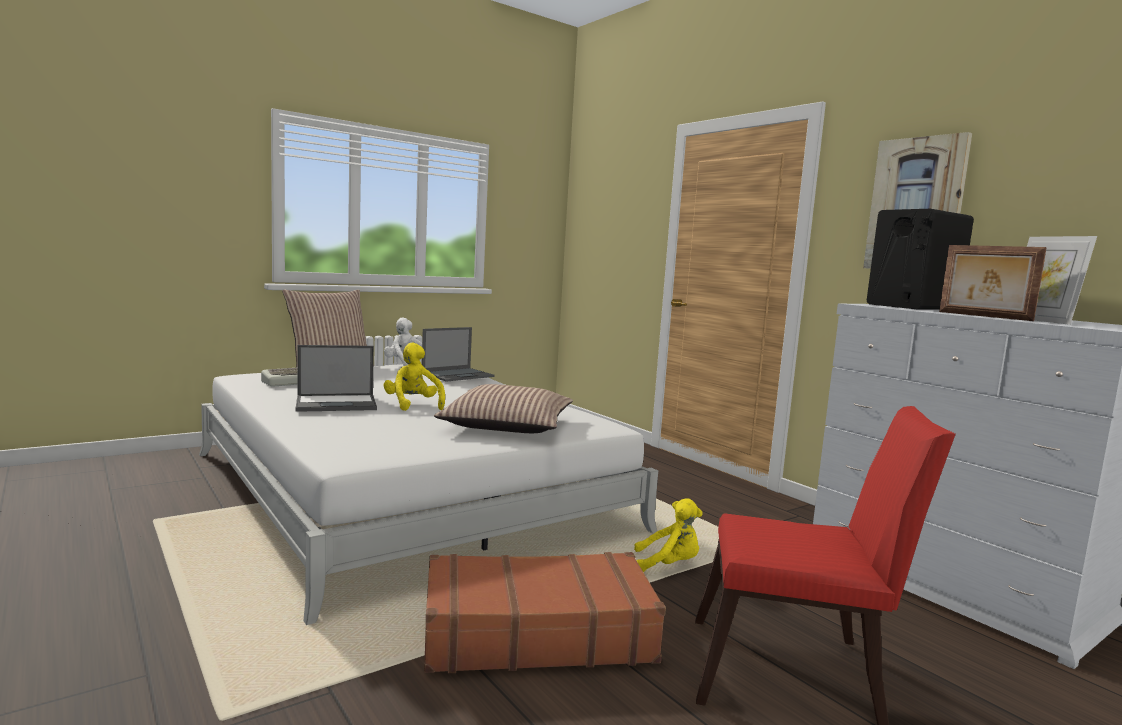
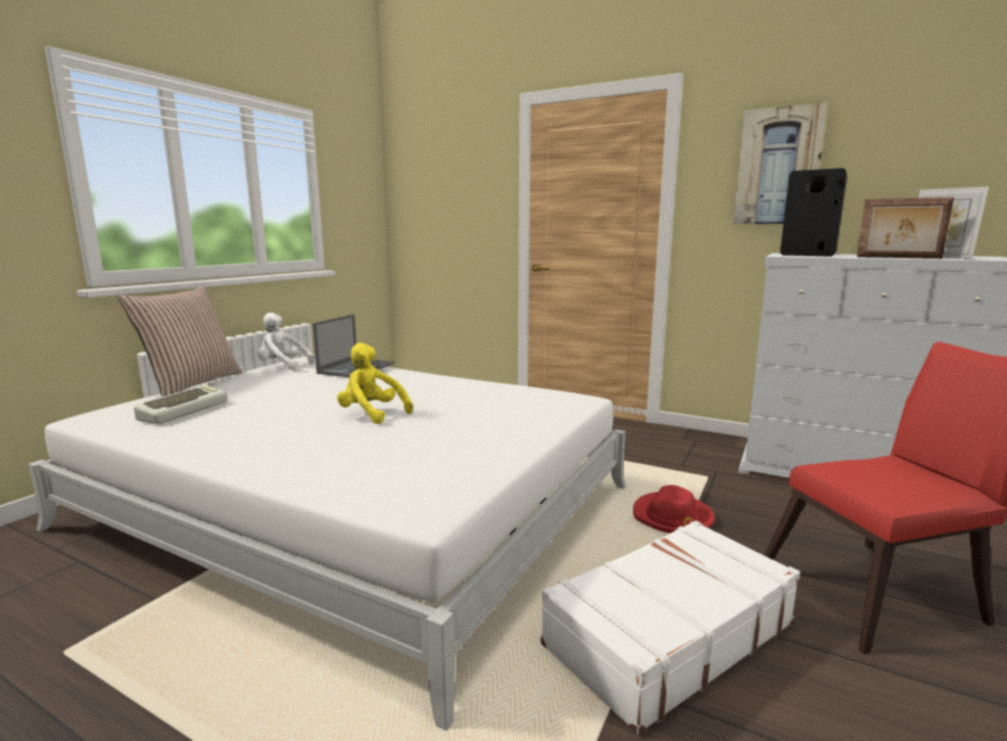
camera: 25 degrees left, 5 degrees up
(337, 404) = (287, 431): laptop -> none
(507, 425) = (499, 417): pillow -> none
(536, 633) = (667, 633): brown suitcase -> white suitcase
(668, 565) = (672, 517): yellow plush toy -> red hat

